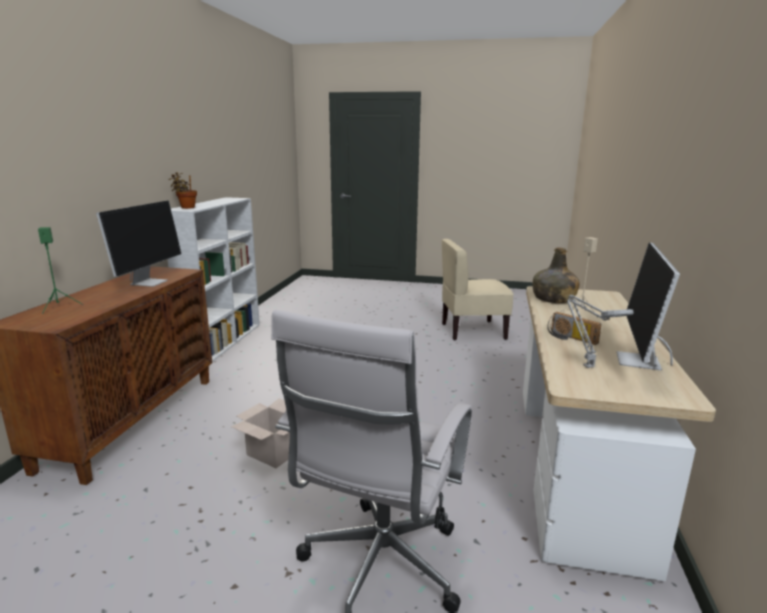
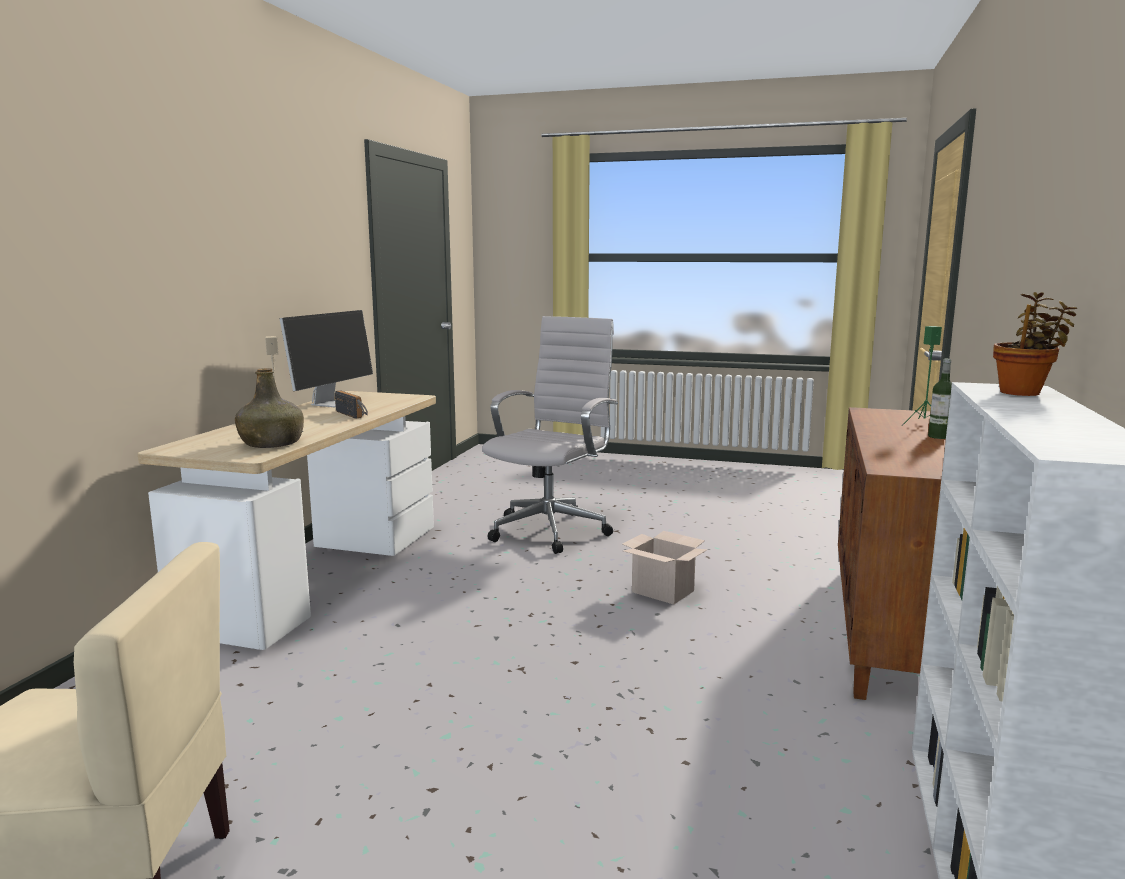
camera: 175 degrees left, 5 degrees down
(91, 293) = (939, 436): none -> bottle
(149, 282) = (899, 450): monitor -> none
(586, 365) = (381, 403): grey table lamp -> none

